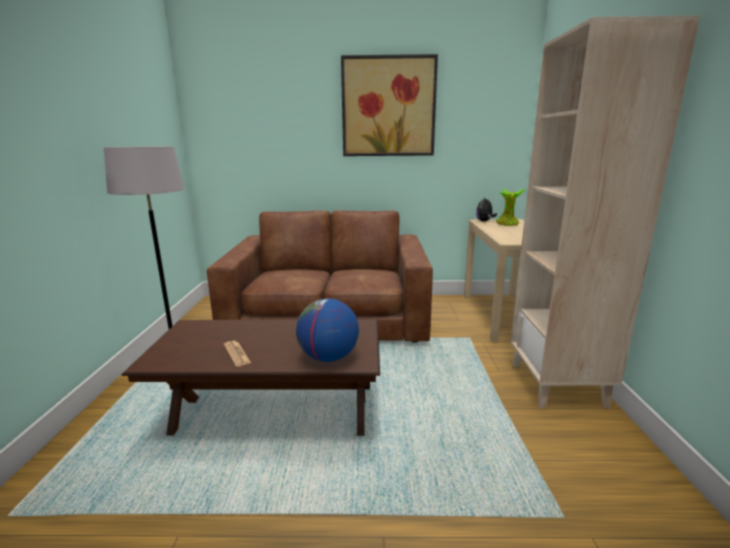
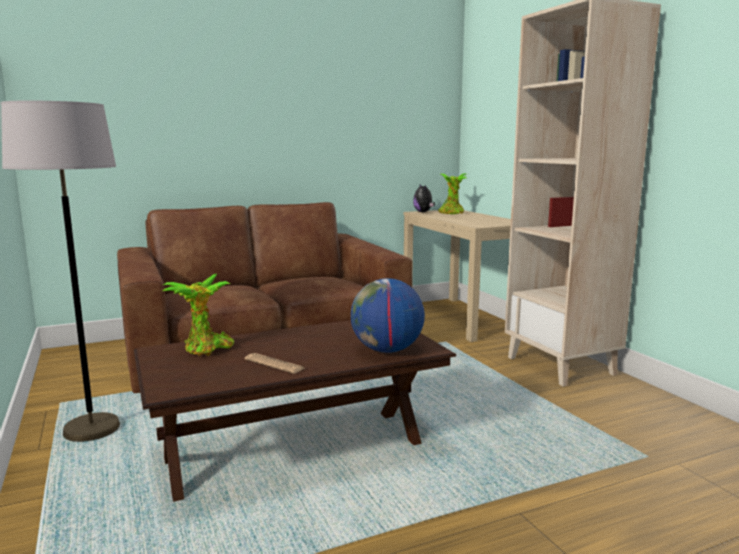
camera: 25 degrees left, 5 degrees down
(214, 330) = (206, 349): none -> potted plant
(388, 107) = (307, 76): picture -> none

